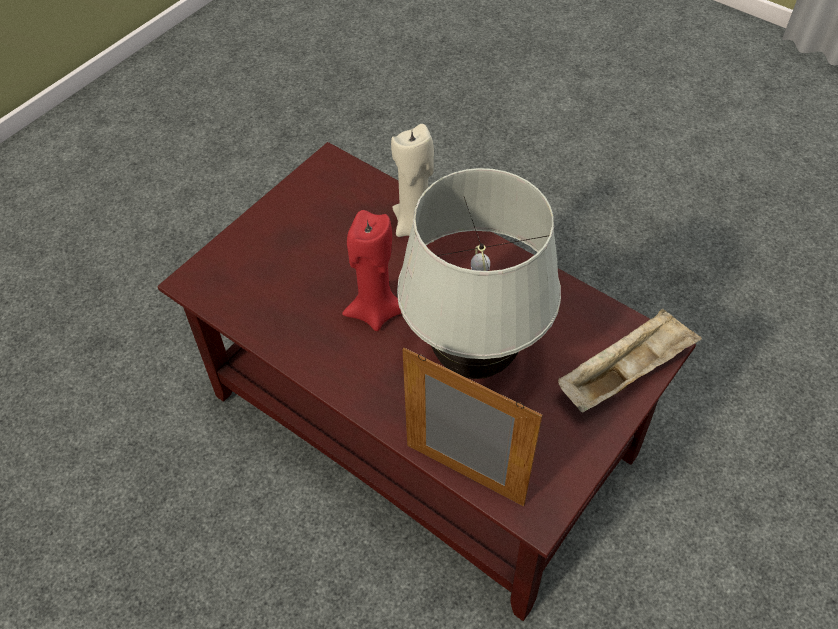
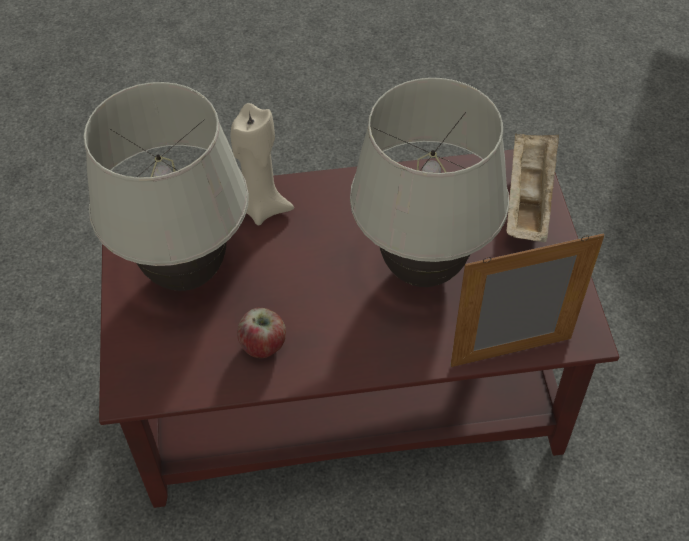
camera: 45 degrees left, 0 degrees up
(304, 320) = (263, 345): none -> apple
(314, 233) = (186, 273): none -> white table lamp
(375, 311) = (310, 293): red candle -> none

